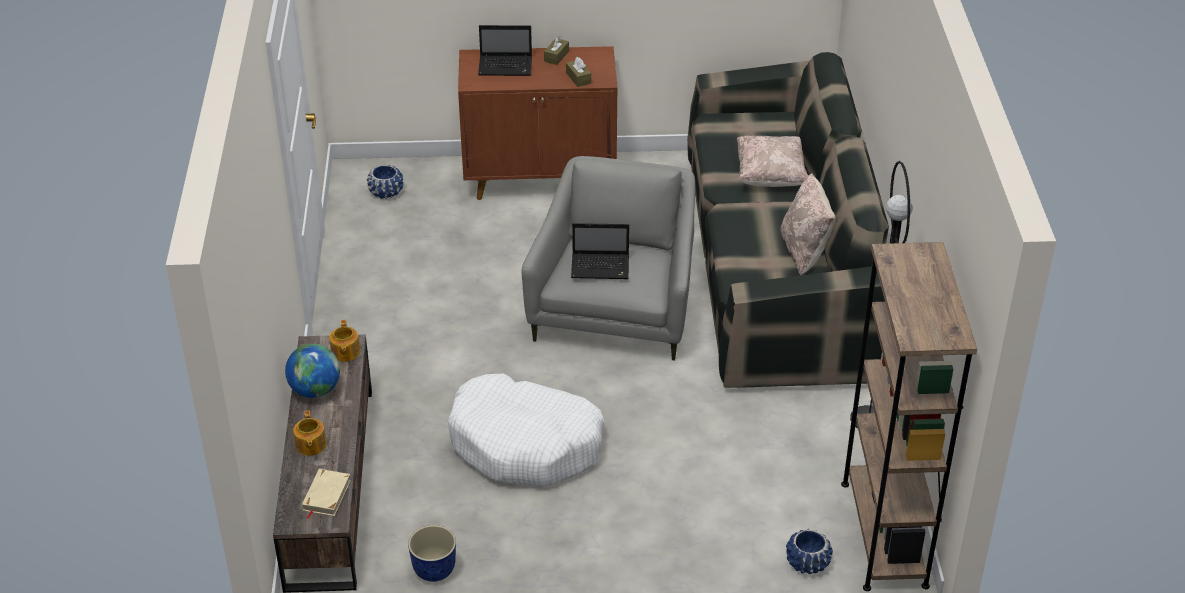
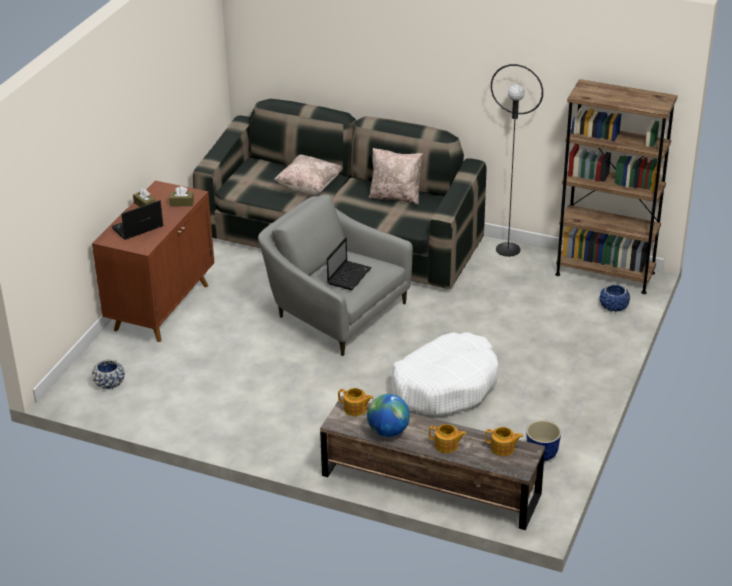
camera: 65 degrees left, 5 degrees down
(326, 495) = (503, 448): beige book -> teapot
(506, 67) = (137, 228): laptop -> laptop turned 150 degrees counterclockwise

